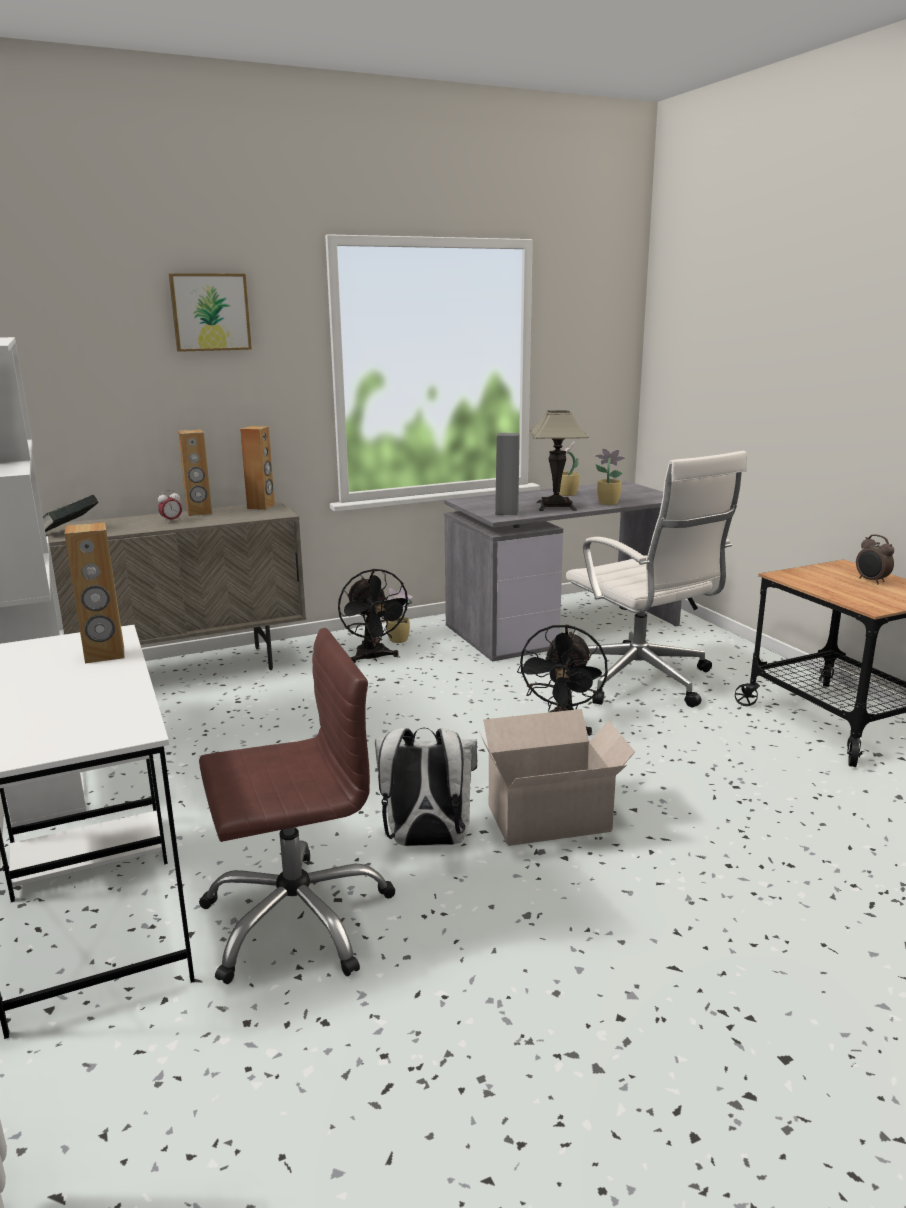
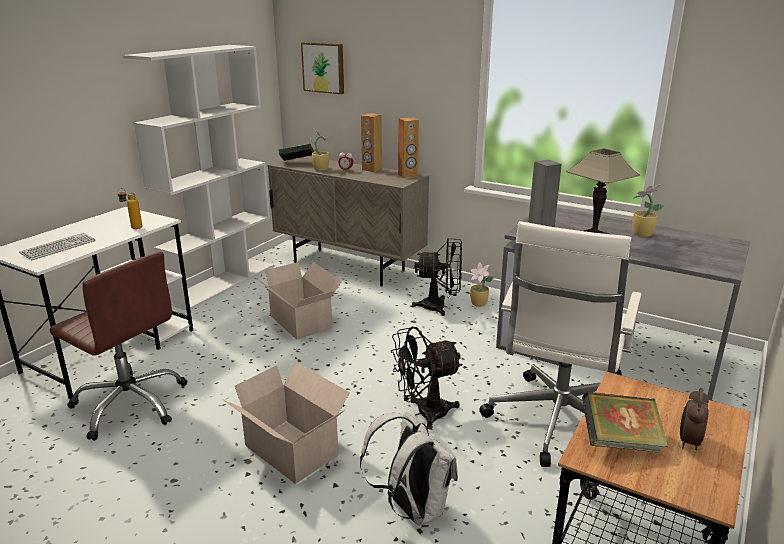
camera: 55 degrees right, 5 degrees up
(75, 713) = (59, 247): none -> keyboard
(105, 655) = (133, 229): brown speaker -> bottle
(210, 312) = (402, 33): picture -> picture (324, 67)
(276, 739) = (301, 323): none -> cardboard box
(373, 658) = (440, 307): black fan -> black fan turned 120 degrees counterclockwise
(426, 842) = (228, 414): white backpack -> white backpack (411, 508)
(607, 503) = (645, 253): potted plant -> potted plant (321, 169)
(860, 595) = (620, 442): none -> book

